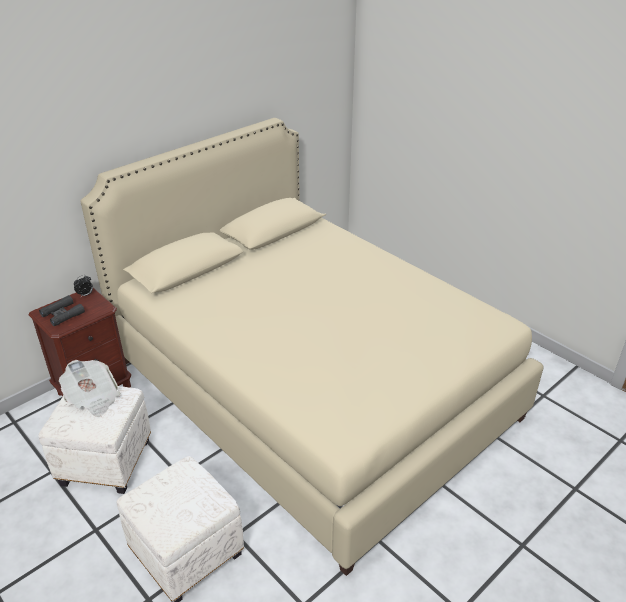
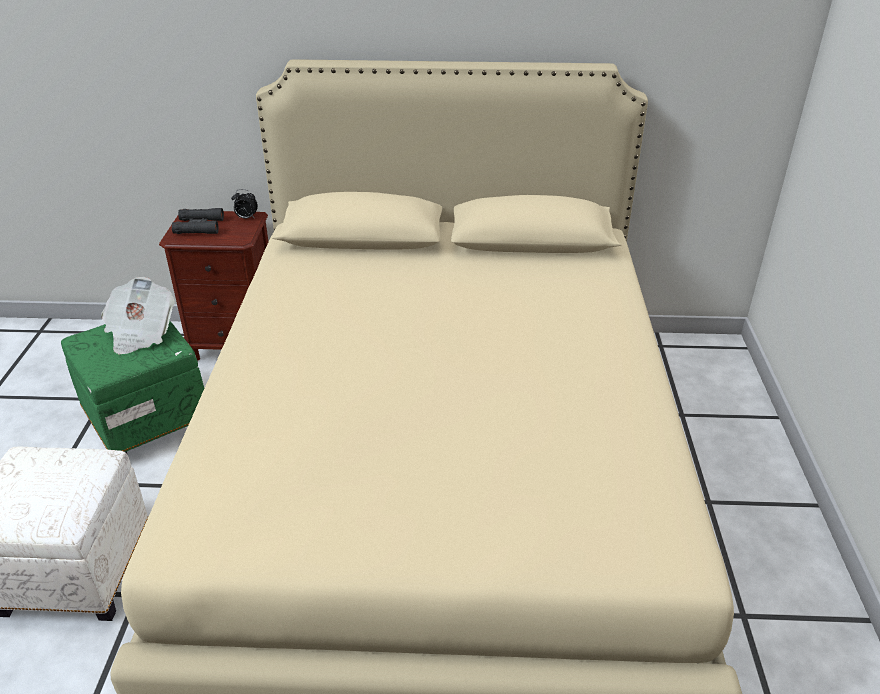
camera: 45 degrees right, 0 degrees up
(106, 463) = (147, 423): white ottoman -> green ottoman

